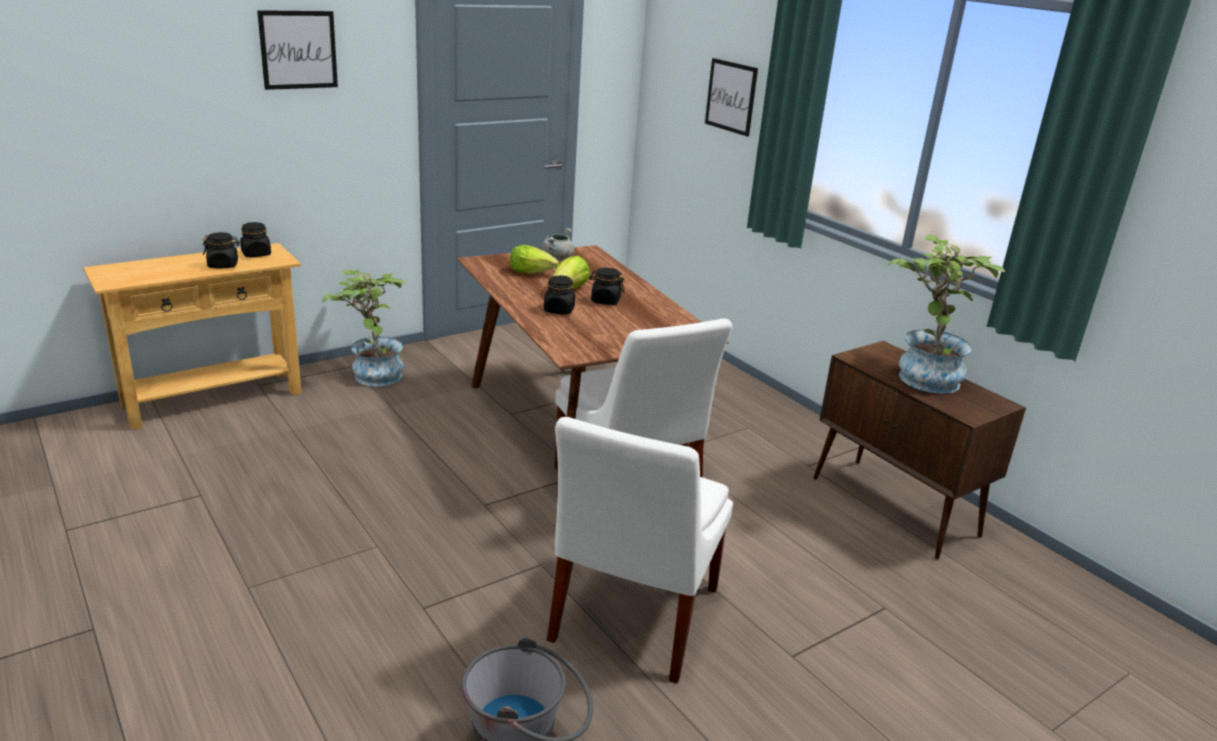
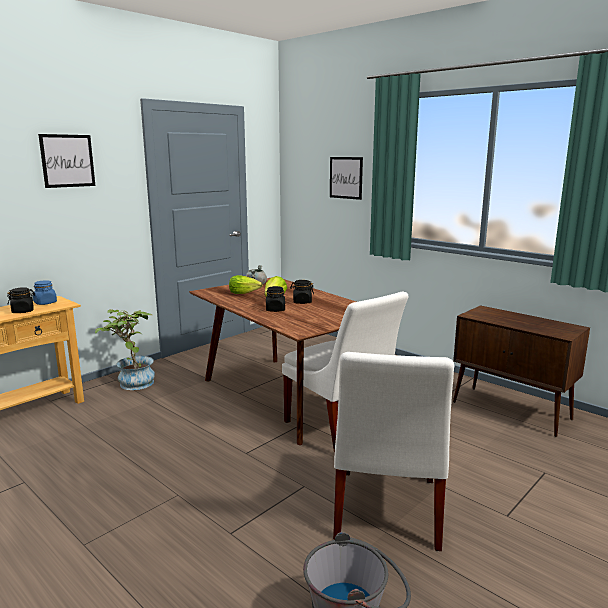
camera: 10 degrees left, 10 degrees down
(256, 254) = (45, 303): black jar -> blue jar
(923, 375) = (518, 319): potted plant -> none

